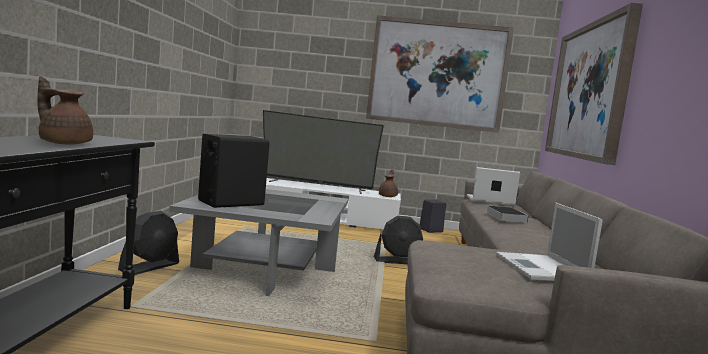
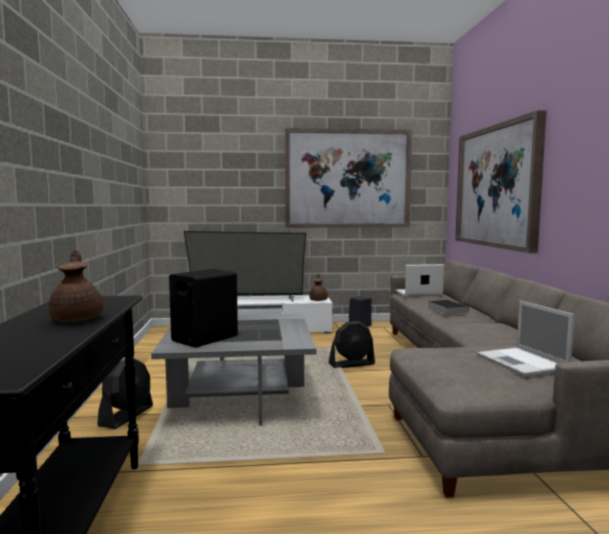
camera: 10 degrees left, 0 degrees up
(64, 143) = (78, 318): brown teapot -> brown teapot turned 60 degrees clockwise

